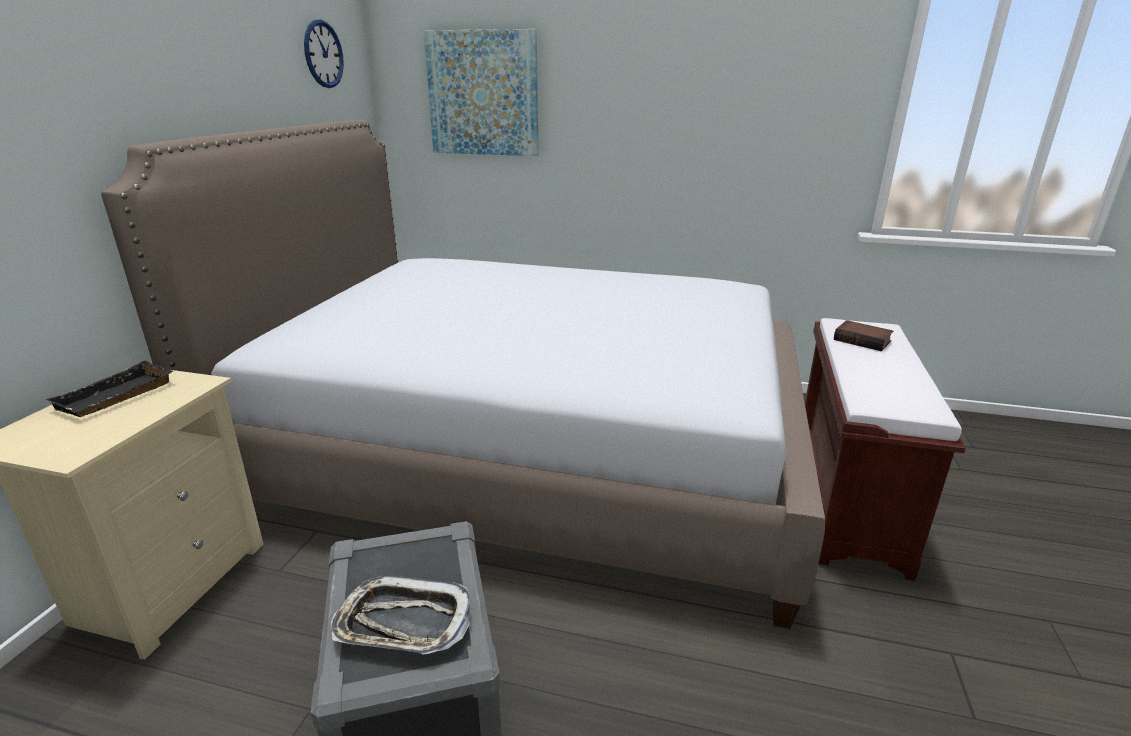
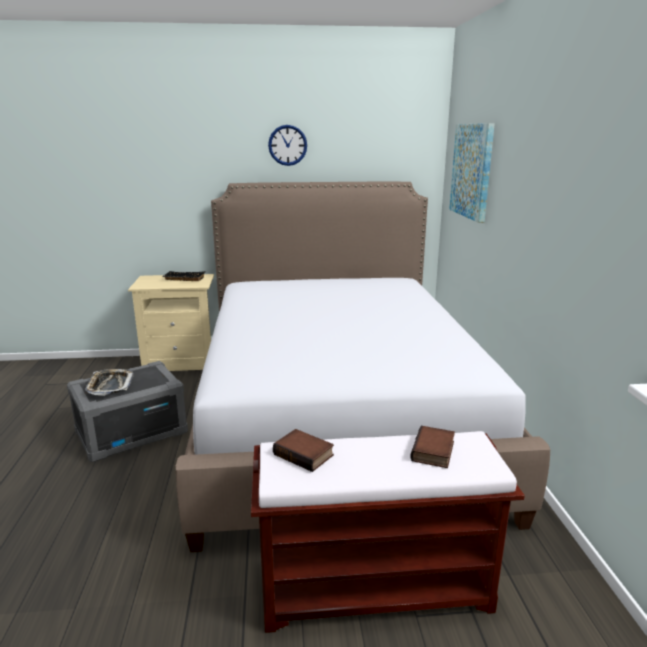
camera: 70 degrees right, 5 degrees down
(323, 54) = (390, 141): wall clock -> wall clock (287, 145)
(877, 392) = (305, 454): none -> book

